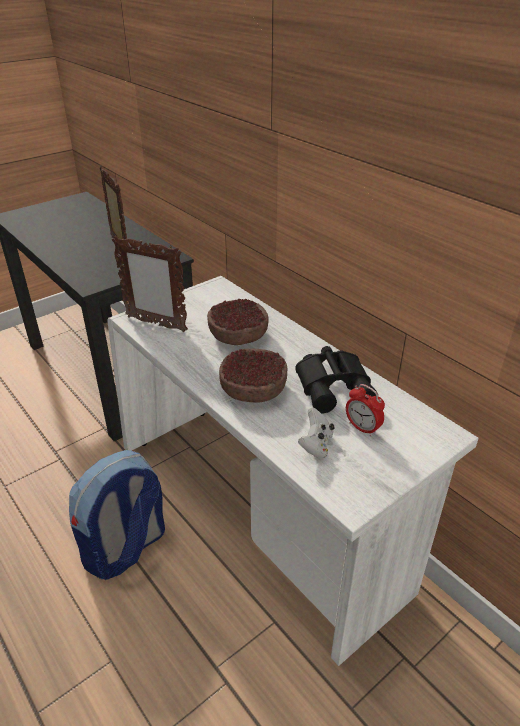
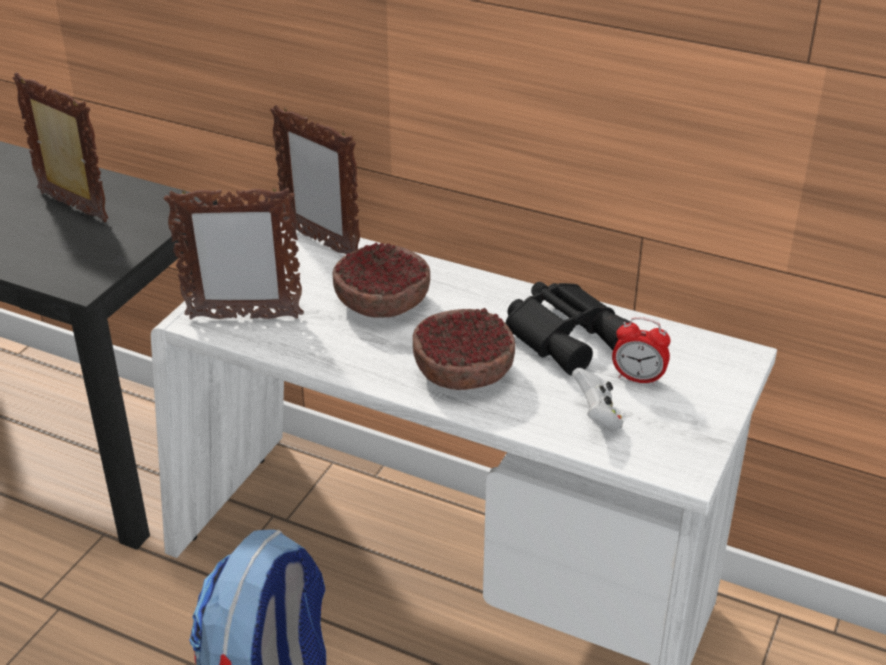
camera: 25 degrees left, 0 degrees up
(230, 294) = (320, 242): none -> picture frame

